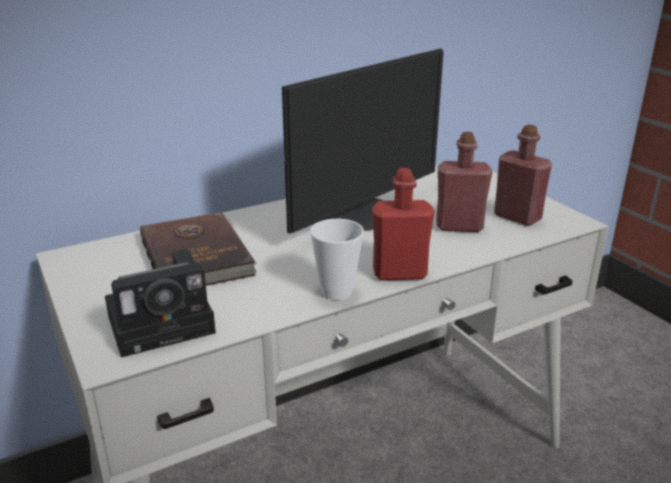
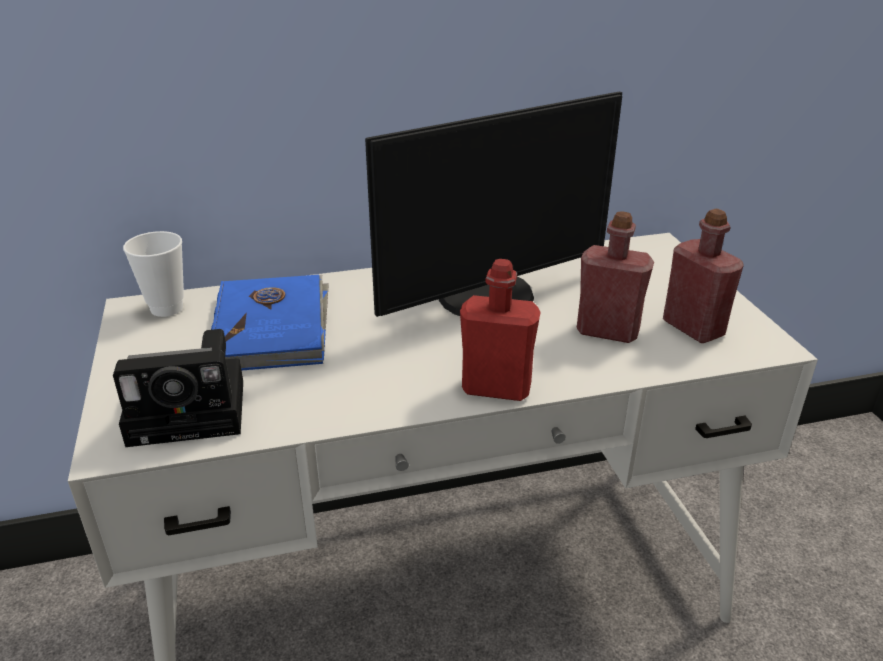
camera: 15 degrees right, 5 degrees up
(198, 255) = (273, 327): brown book -> blue book
(337, 292) = (406, 402): cup -> cup (167, 308)

